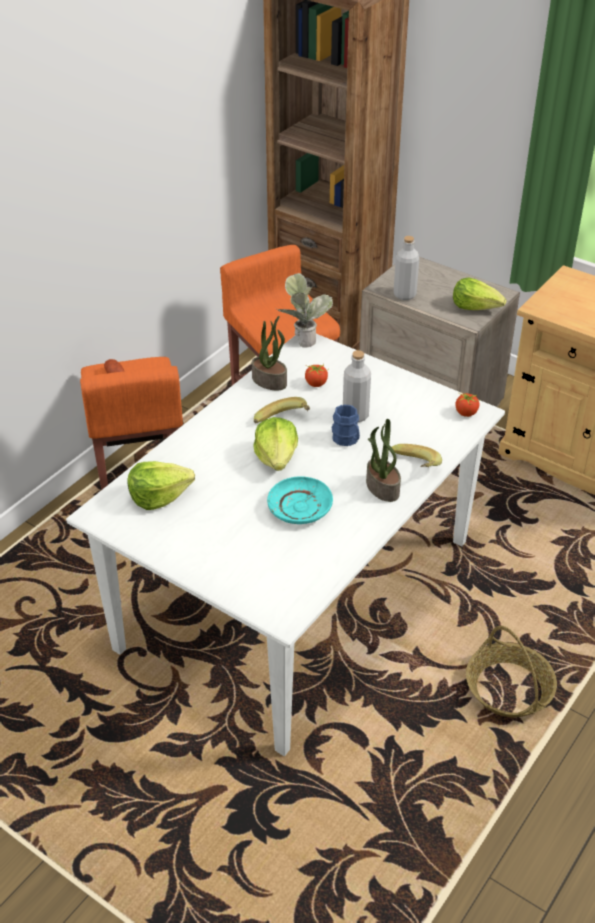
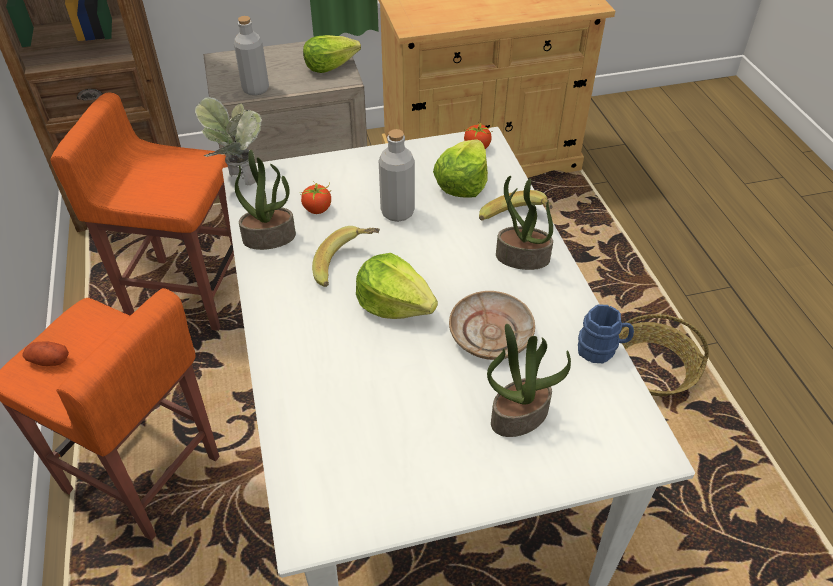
camera: 50 degrees left, 5 degrees up
(159, 496) = (345, 444): lettuce -> lettuce (462, 184)
(250, 550) = (519, 415): none -> potted plant
(300, 507) = (491, 333): turquoise plate -> beige plate
(347, 440) = (427, 239): blue mug -> blue mug (602, 349)

